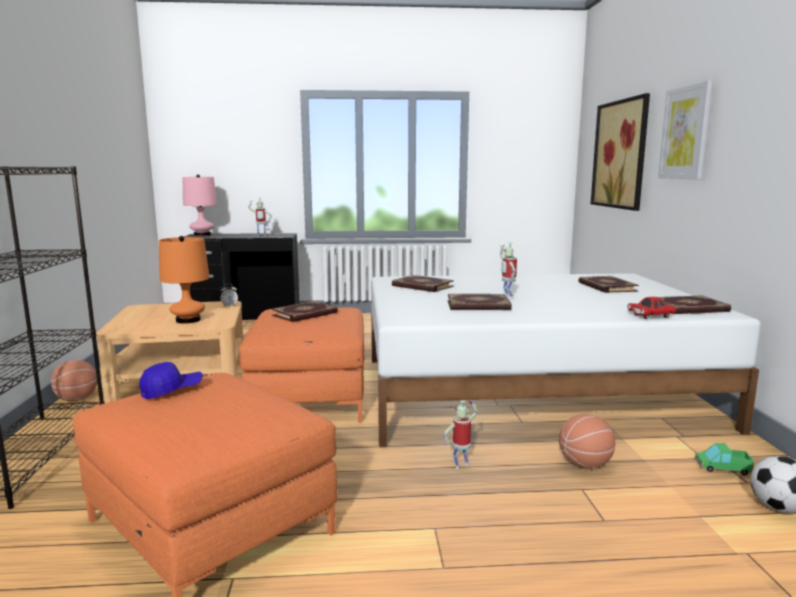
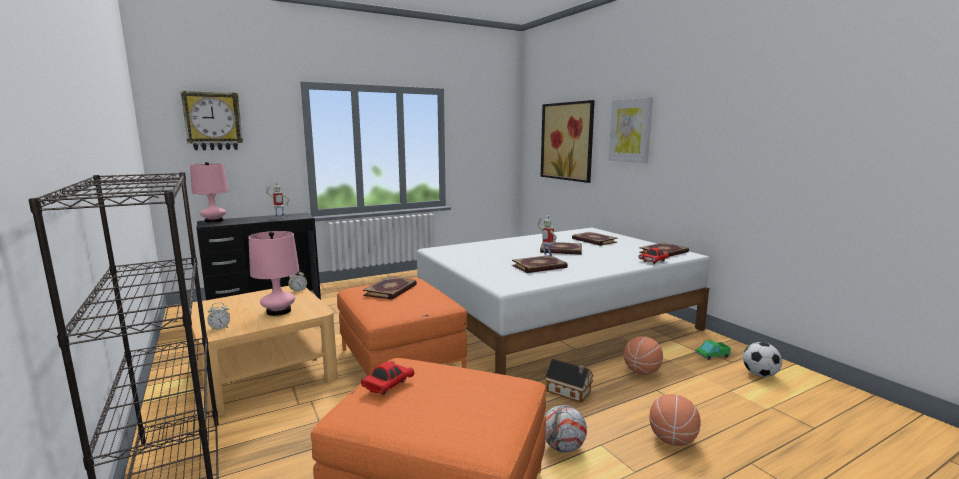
camera: 25 degrees left, 0 degrees up
(77, 399) = (162, 413): basketball -> basketball (672, 440)
(125, 326) = (220, 328): none -> alarm clock
(172, 390) = (387, 385): blue cap -> red toy car
(188, 320) = (279, 311): orange table lamp -> pink table lamp
(213, 134) = (213, 121): none -> wall clock
(385, 518) = (563, 447): none -> football
(422, 286) = (472, 254): book -> book (561, 250)
(461, 465) = (570, 392): toy robot -> toy house

